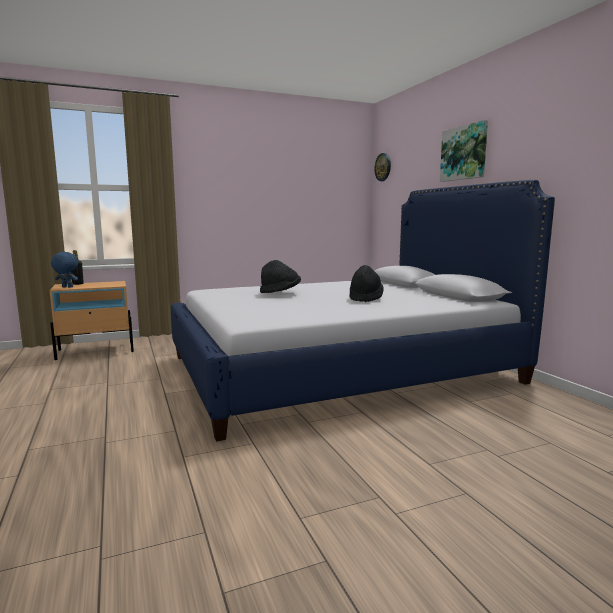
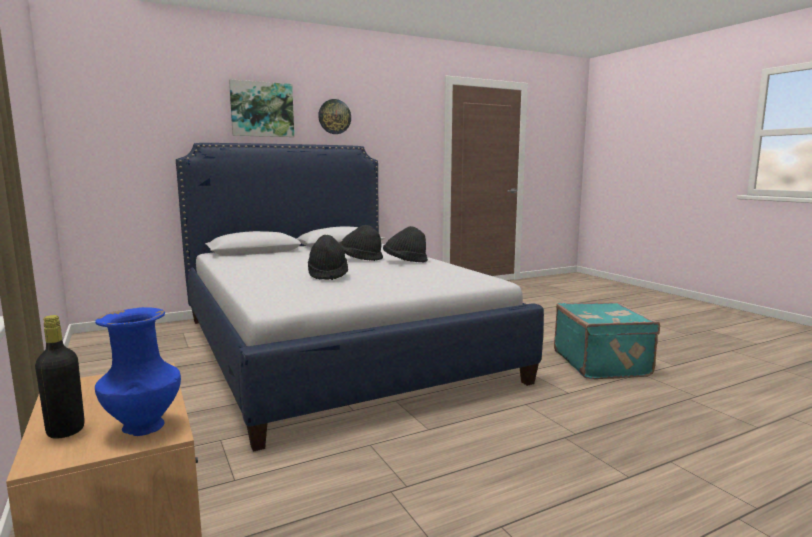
camera: 95 degrees left, 0 degrees up
(66, 287) = (144, 428): blue plush toy -> blue vase
(257, 505) = (602, 364): none -> turquoise suitcase
(351, 306) = (405, 262): none -> black hat
(383, 167) = (82, 99): wall clock -> wall clock (334, 116)

